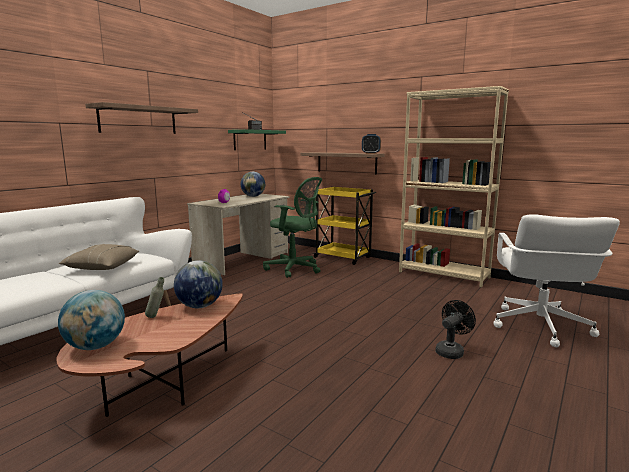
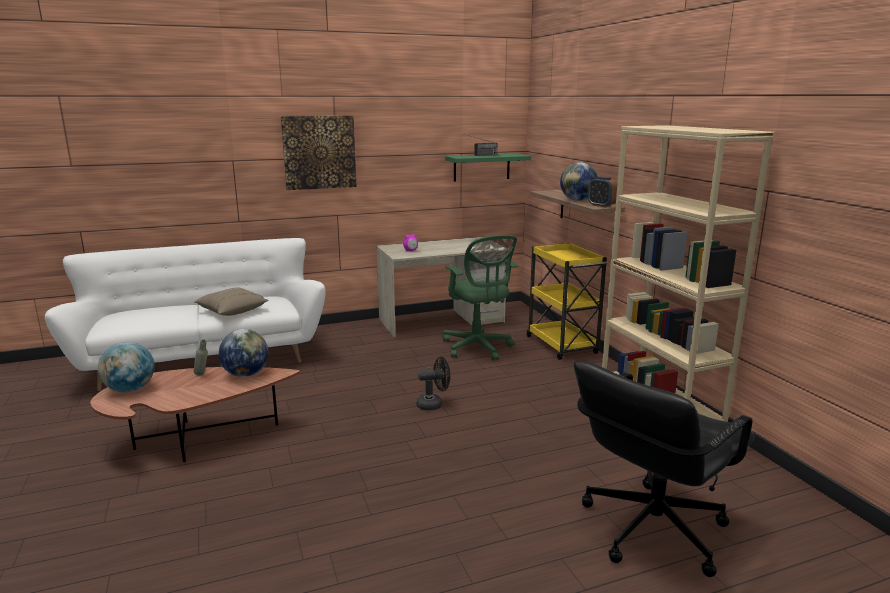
camera: 35 degrees right, 5 degrees up
(138, 120) = (319, 152): shelf -> picture
(253, 196) = (466, 243): globe -> globe (577, 200)
(451, 351) = (474, 510): black fan -> black fan (434, 404)
(539, 326) = (651, 528): white office chair -> black office chair

